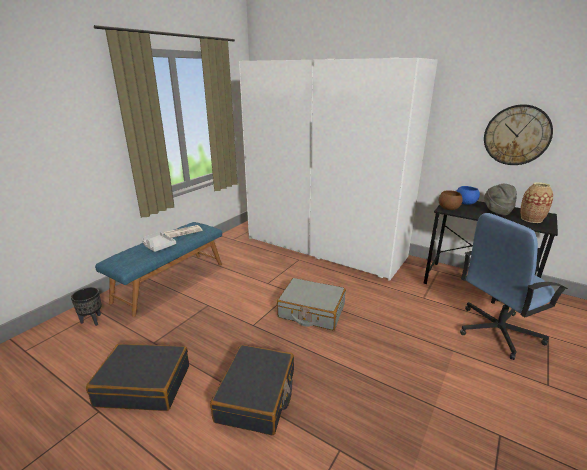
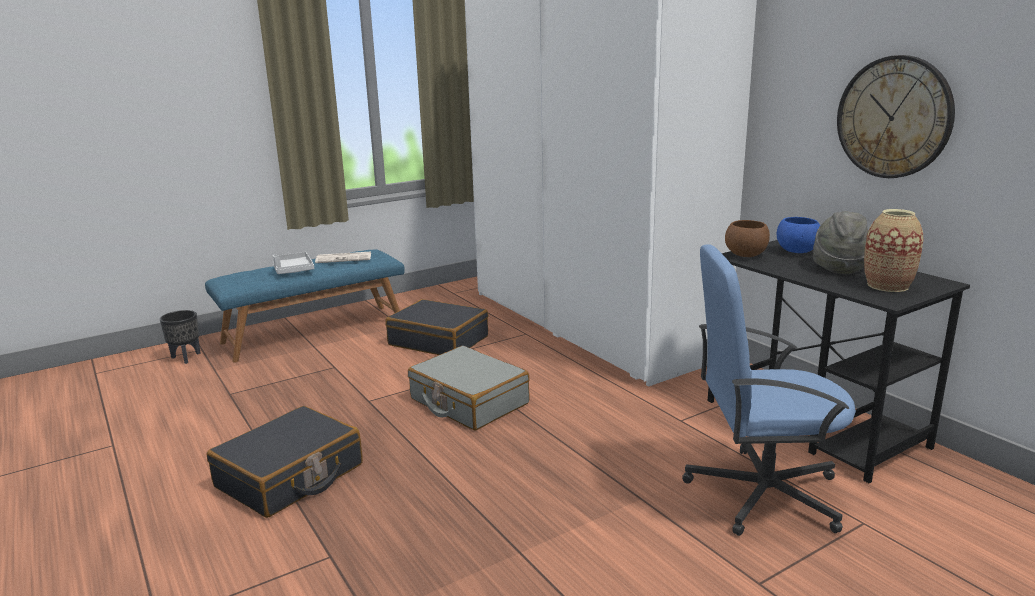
camera: 25 degrees right, 5 degrees down
(144, 385) = (179, 433): black suitcase -> black suitcase (439, 341)

